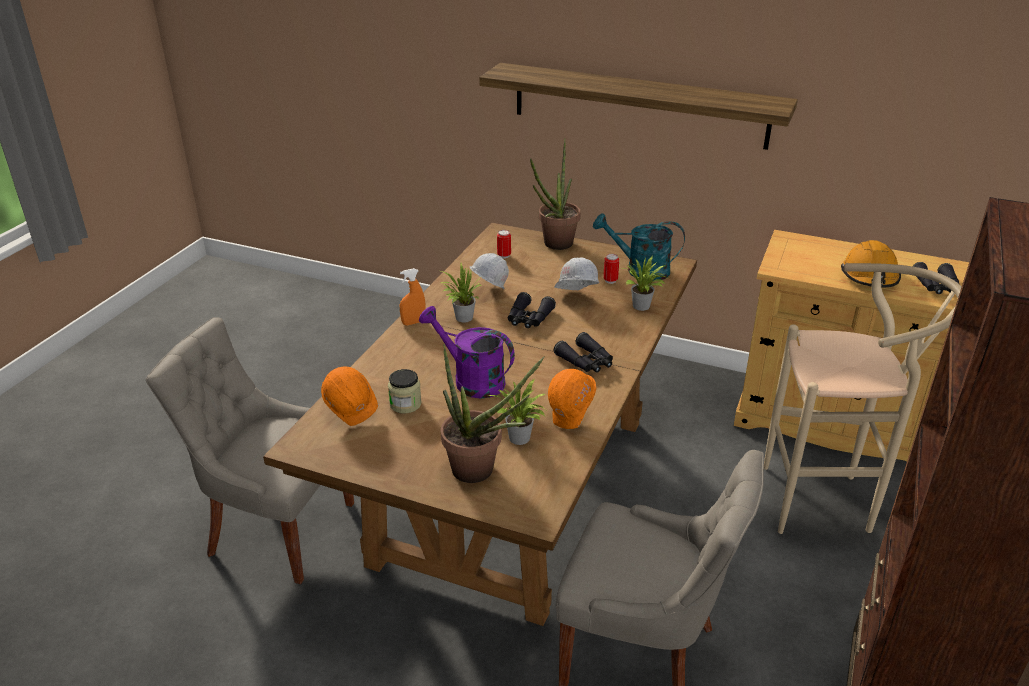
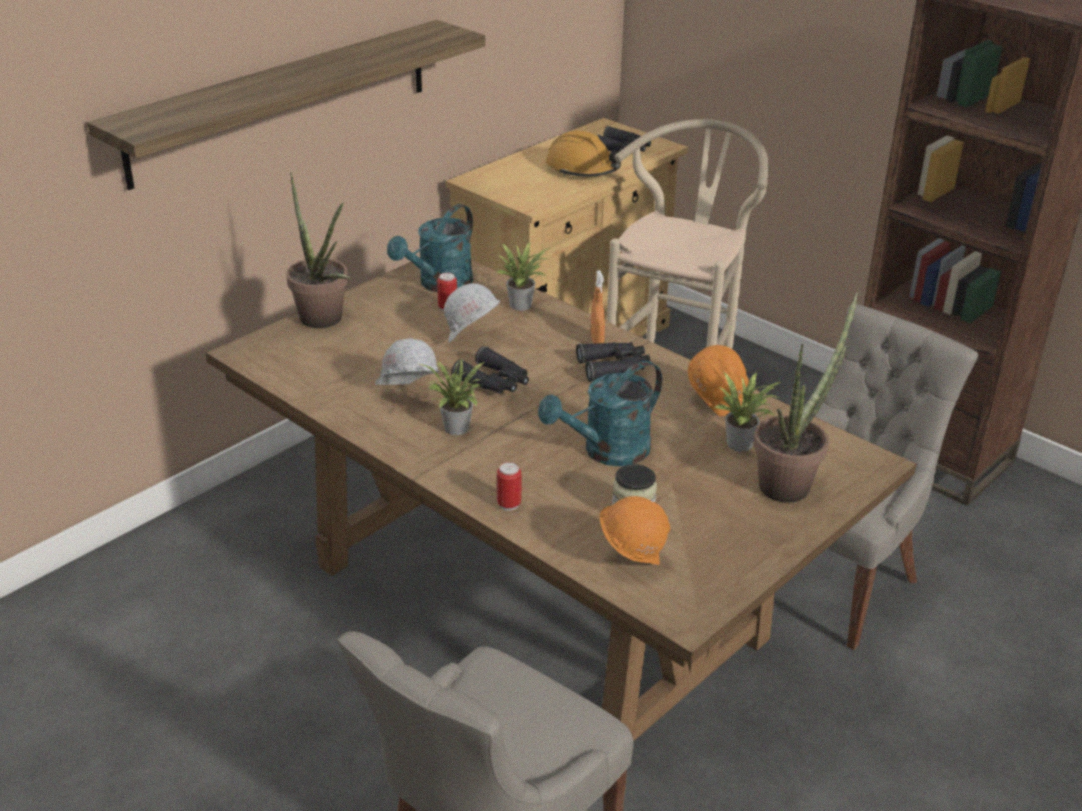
camera: 70 degrees left, 0 degrees up
(413, 322) = (439, 470): orange spray bottle -> orange spray bottle (597, 341)
(471, 380) = (607, 452): purple watering can -> turquoise watering can
(504, 255) = (316, 364): can -> can (509, 504)

